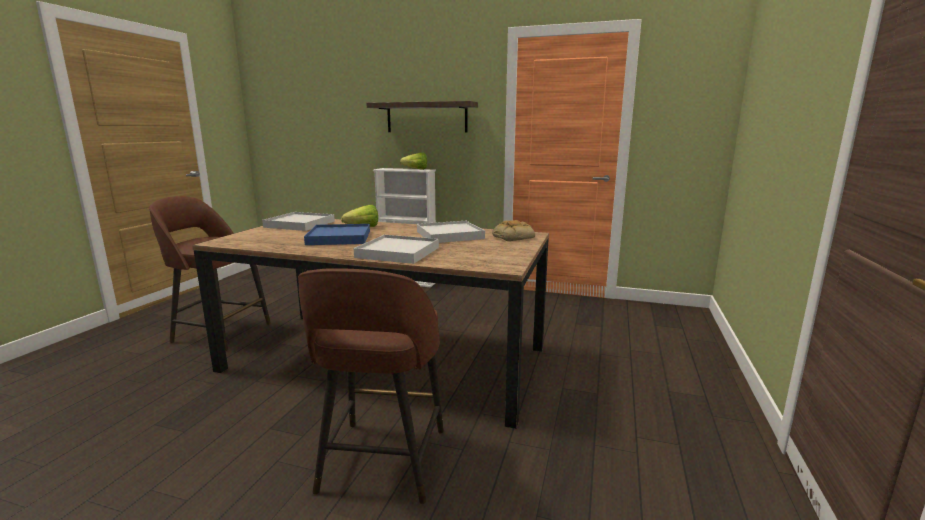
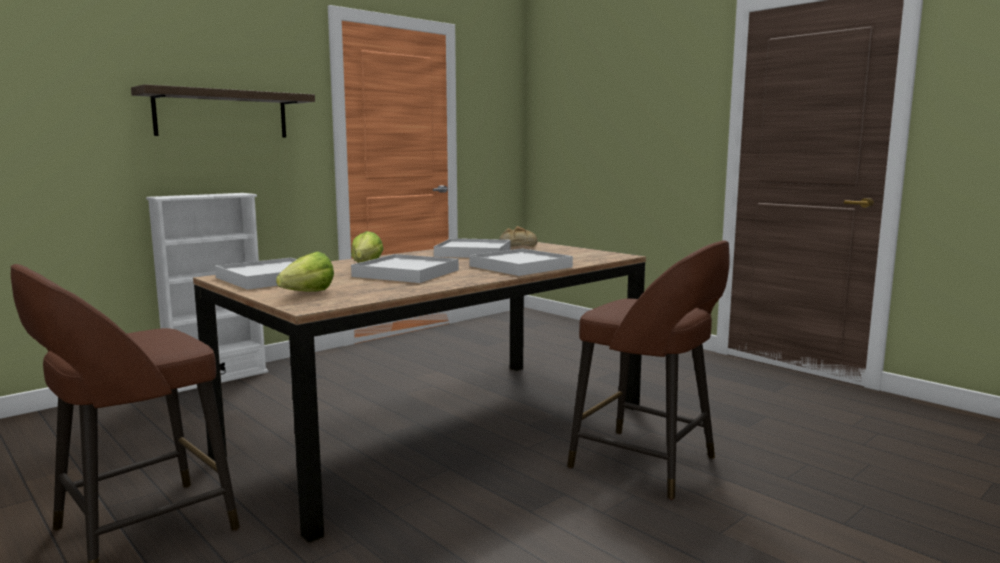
camera: 60 degrees left, 5 degrees down
(339, 238) = (406, 273): blue tray -> white tray
(413, 169) = (221, 194): lettuce -> lettuce (302, 294)

